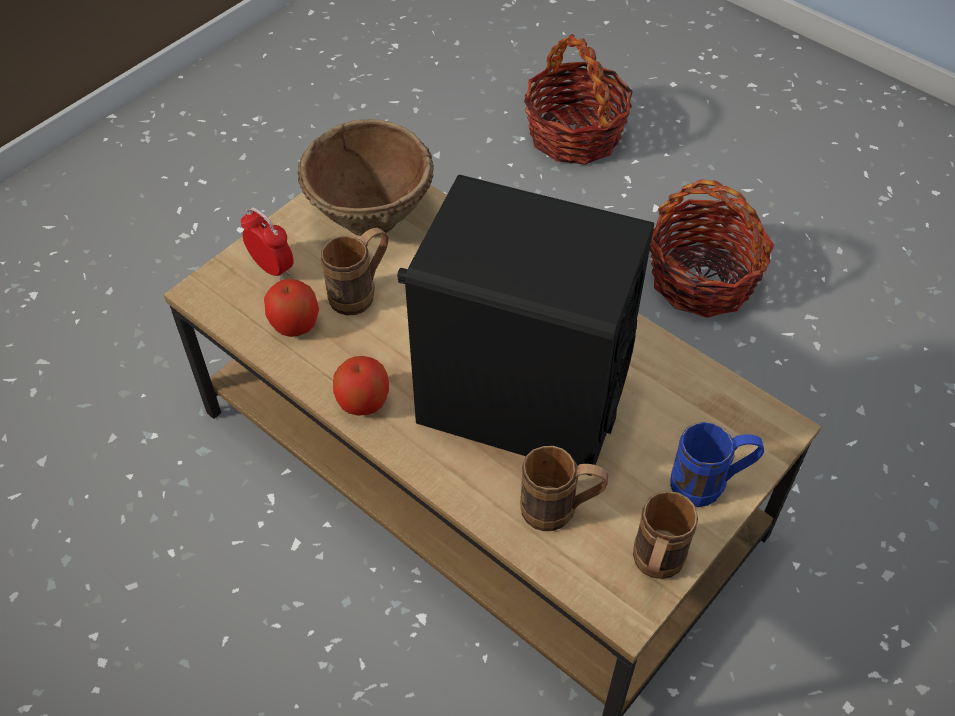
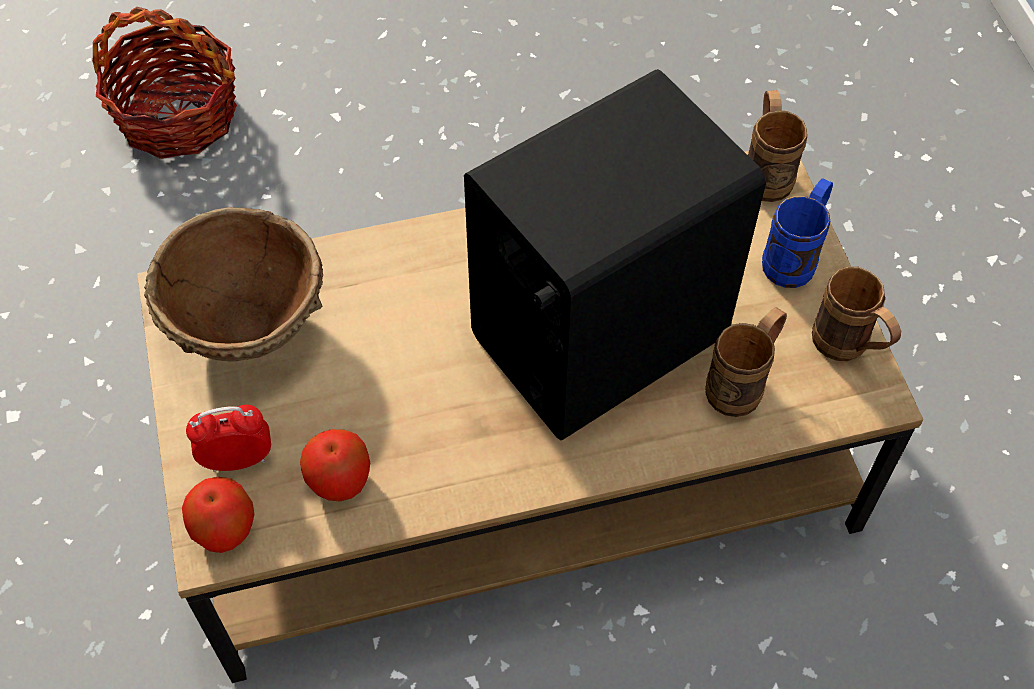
camera: 55 degrees left, 5 degrees up
(361, 293) = (349, 396): brown mug -> brown mug (766, 171)
(363, 402) = (494, 474): apple -> apple (224, 530)
(702, 279) = (454, 139): basket -> none

